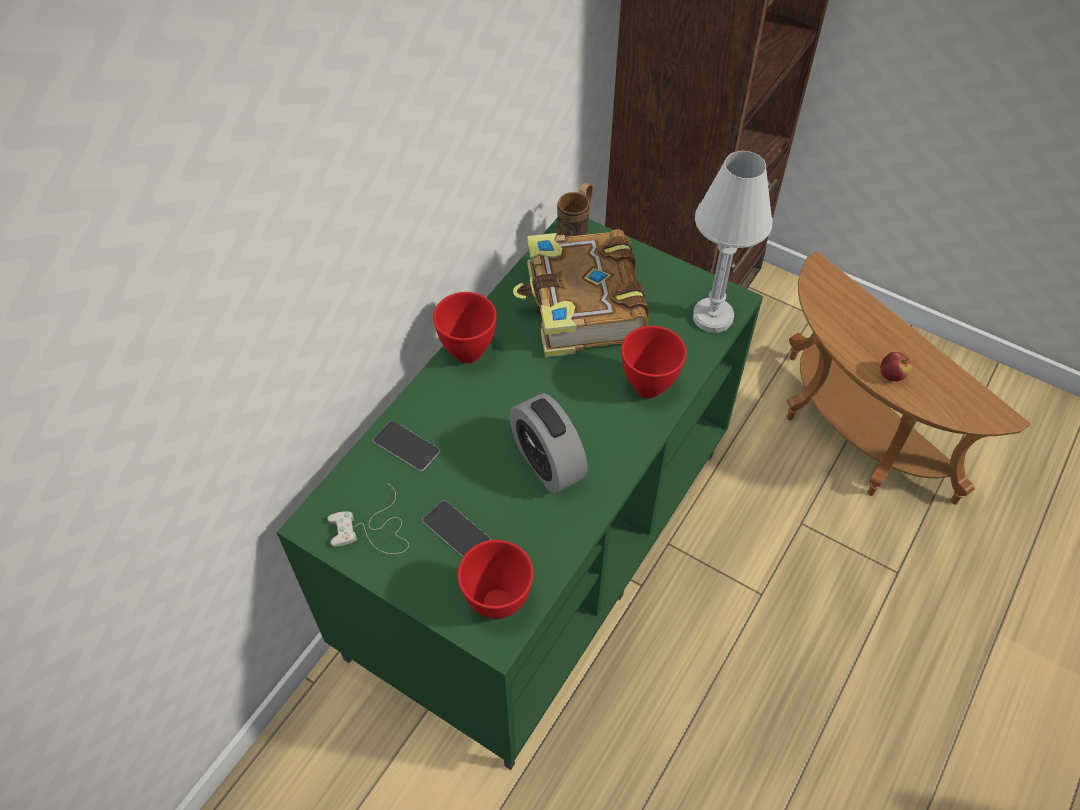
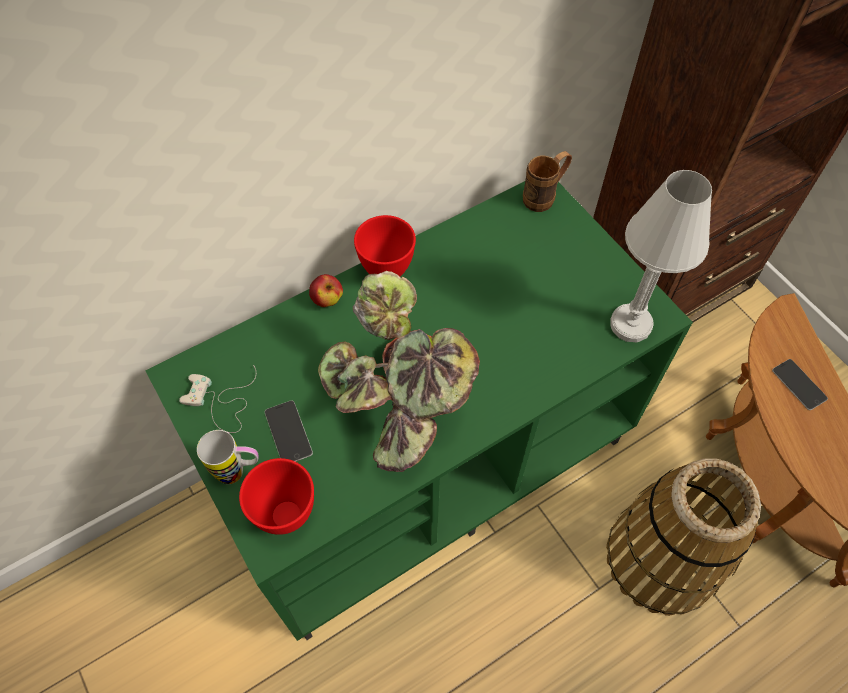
camera: 25 degrees right, 5 degrees up
(406, 446) = (289, 338): phone -> phone (799, 384)
(429, 585) = (239, 472): none -> mug
(547, 463) = (400, 404): alarm clock -> potted plant
(582, 307) = (511, 269): book -> none
(650, 387) = (533, 369): red bowl -> none
(802, 543) = (661, 558): none -> basket
(891, 375) = (806, 446): apple -> apple (327, 300)

